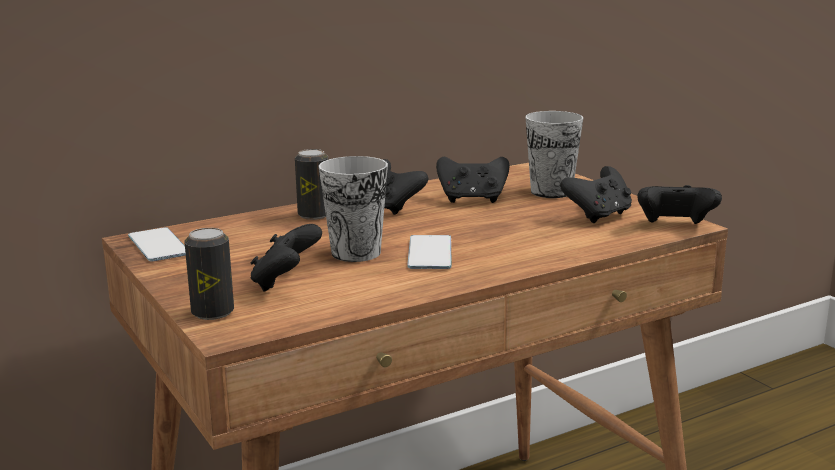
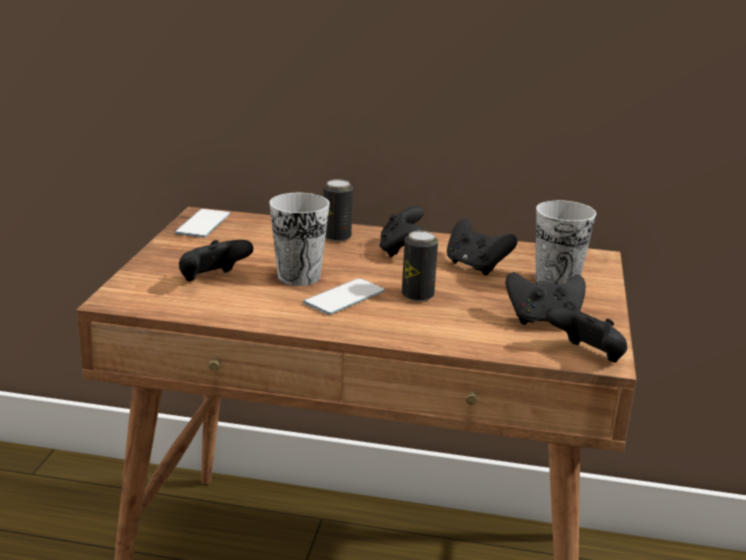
camera: 40 degrees right, 5 degrees up
(213, 312) = (135, 283): can -> can (417, 295)

